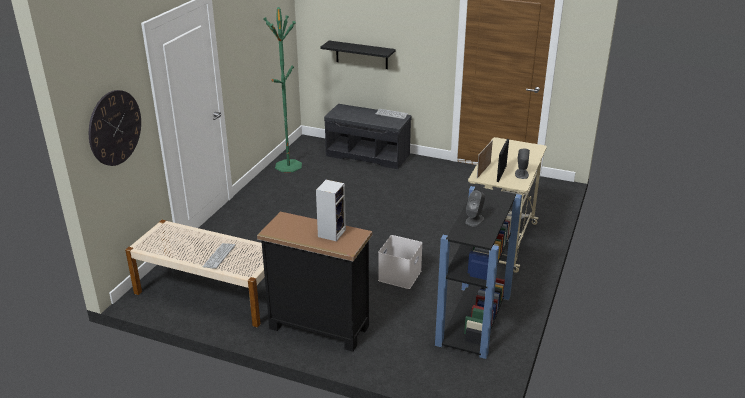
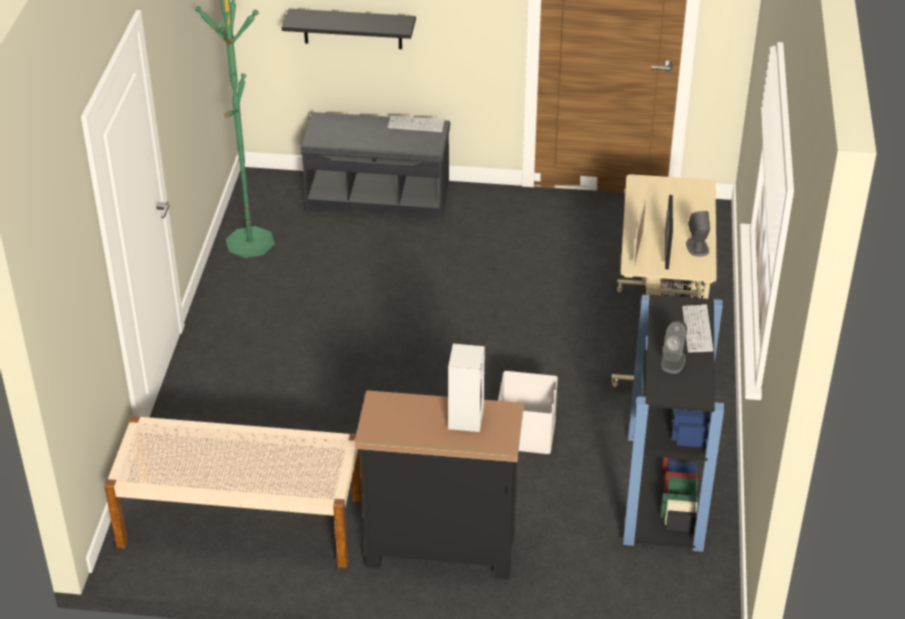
camera: 15 degrees left, 10 degrees up
(115, 128) = (73, 302): wall clock -> none
(219, 256) = (266, 470): keyboard -> keyboard (697, 329)

